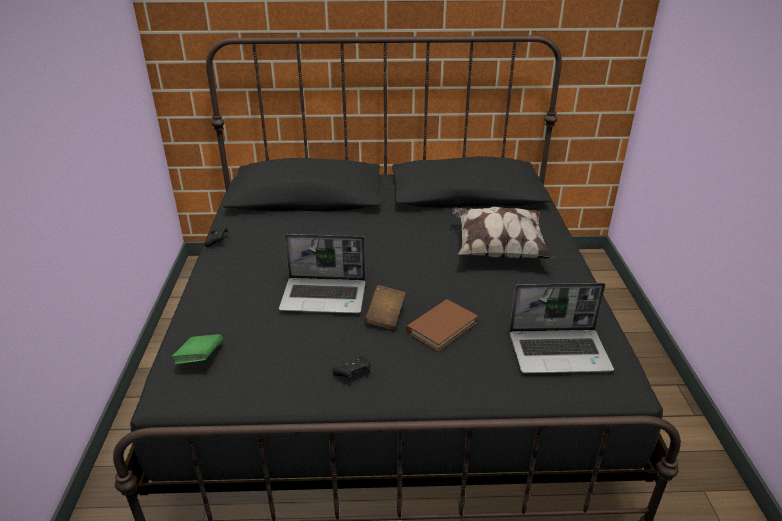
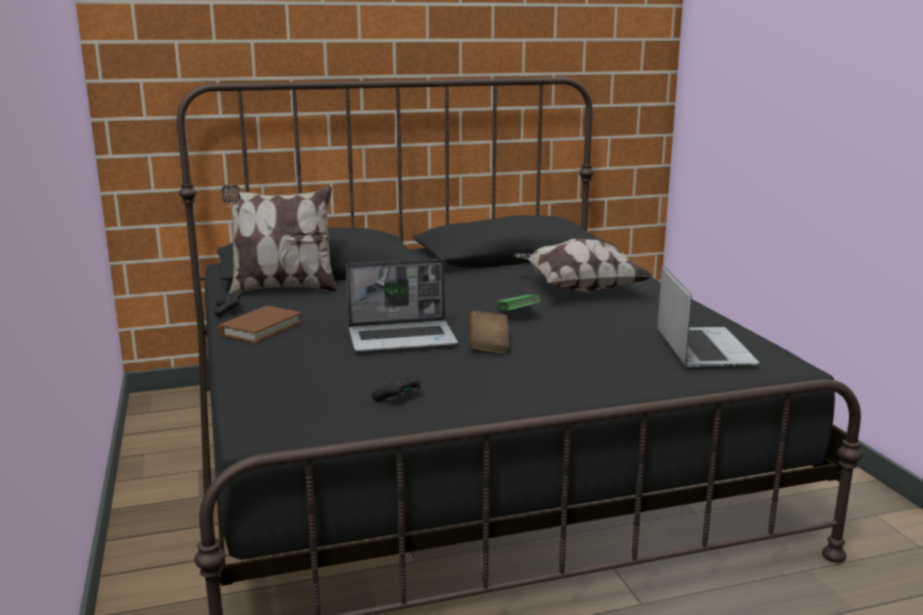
camera: 15 degrees left, 15 degrees down
(200, 358) = (280, 398): green book -> green book (517, 315)
(269, 217) = (282, 289): none -> pillow
(353, 373) = (484, 388): black game controller -> black game controller (398, 398)
(441, 328) = (560, 346): brown book -> brown book (261, 328)
(559, 352) = (702, 349): laptop -> laptop turned 75 degrees counterclockwise

